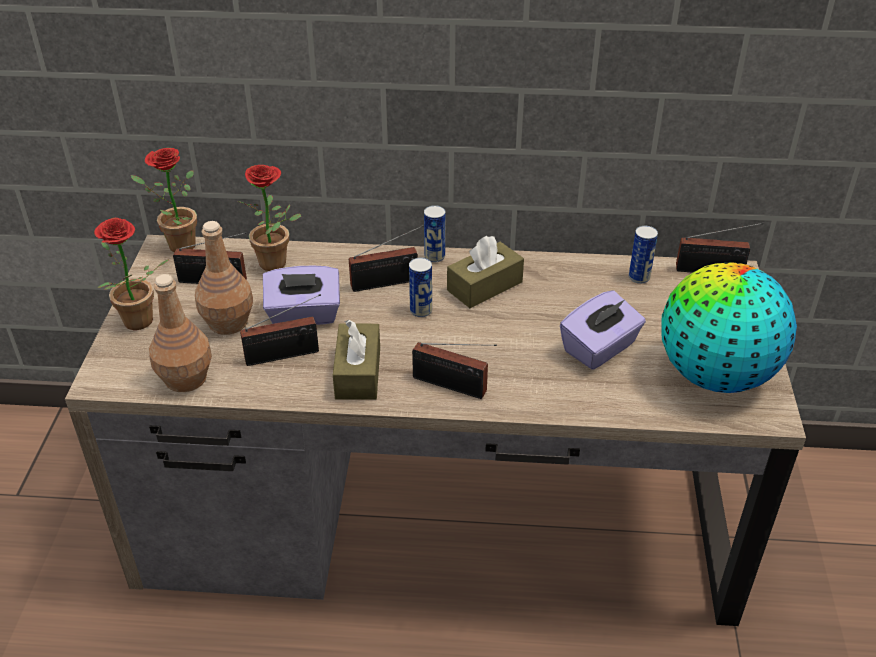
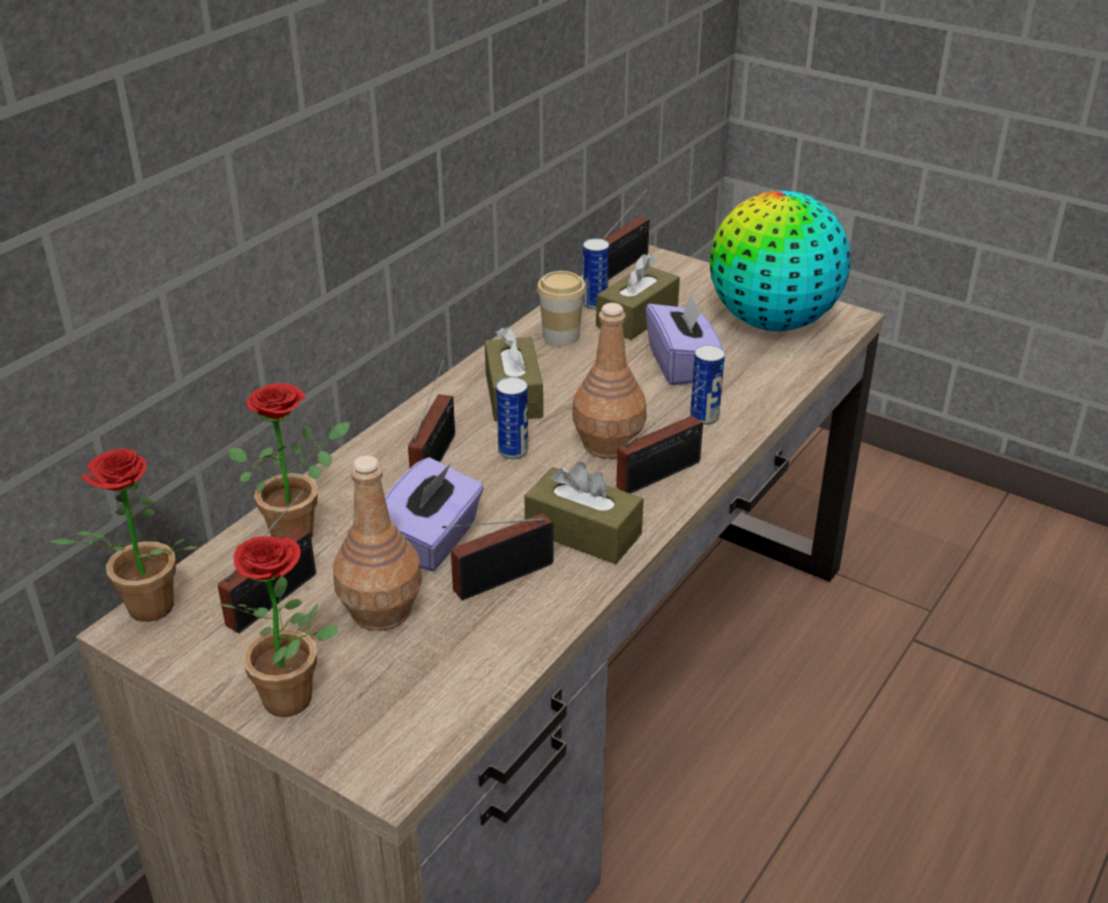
camera: 60 degrees left, 5 degrees down
(185, 378) = (463, 684): brown bottle -> brown bottle (607, 444)
(286, 355) = (497, 578): radio -> radio turned 135 degrees counterclockwise
(434, 256) = (423, 408): can -> can (704, 417)
(577, 279) = (561, 337): none -> cup
(643, 304) = (637, 317): none -> brown tissue box

